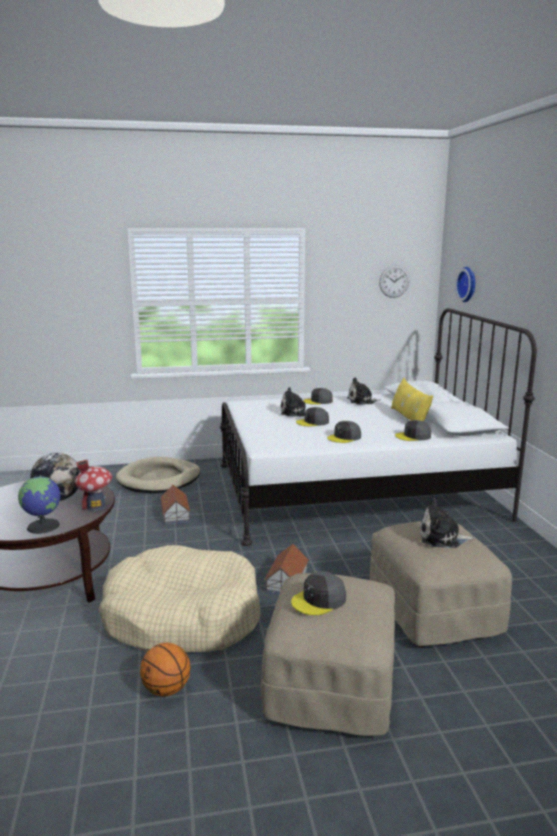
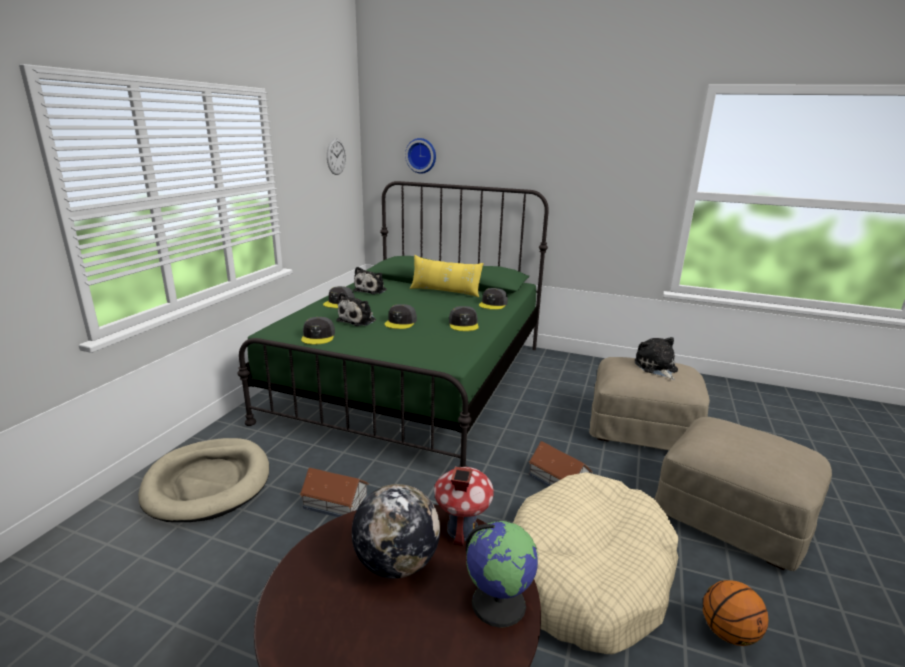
camera: 60 degrees left, 5 degrees up
(319, 600) = (757, 449): grey cap -> grey cap (318, 336)
(355, 491) = (414, 381): white bed -> green bed
(442, 538) = (656, 368): plush toy -> plush toy turned 135 degrees clockwise

